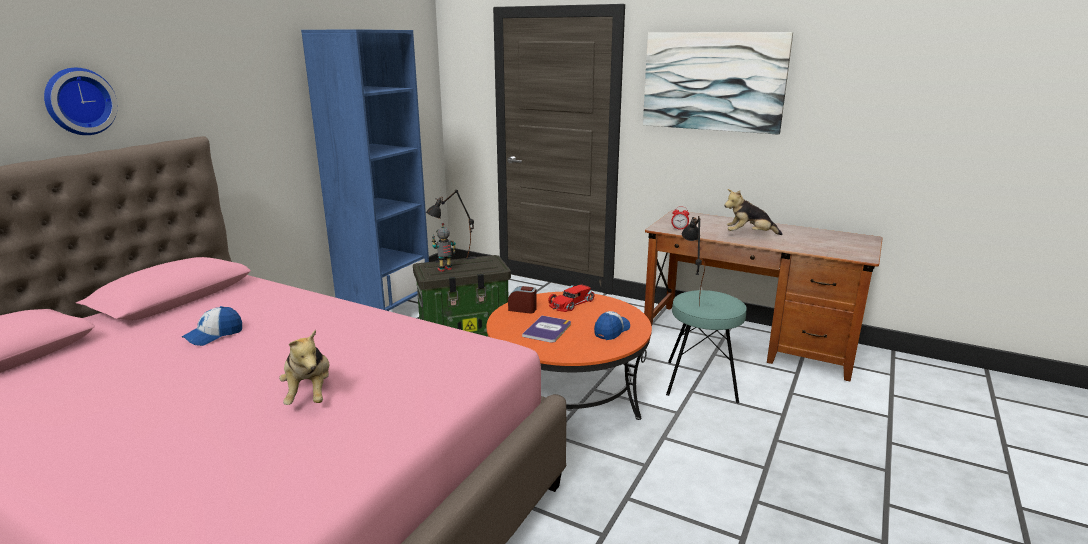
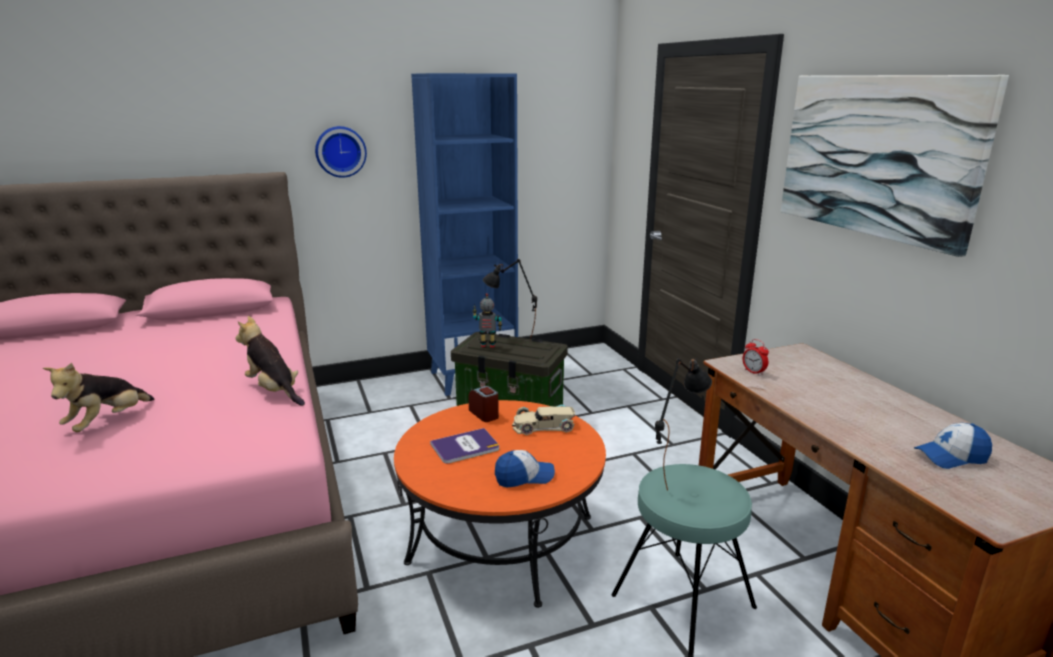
camera: 40 degrees right, 0 degrees up
(79, 101) = (181, 134): wall clock -> wall clock (340, 151)
(214, 335) = (167, 348): cap -> cap (951, 457)
(570, 302) = (543, 425): red toy car -> beige toy car
(749, 235) = (845, 412): plush toy -> plush toy (274, 391)

